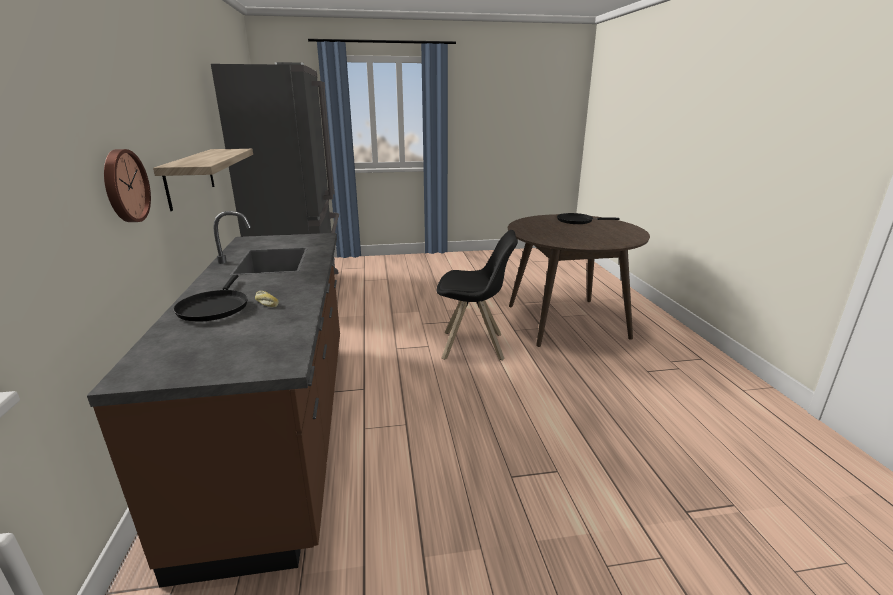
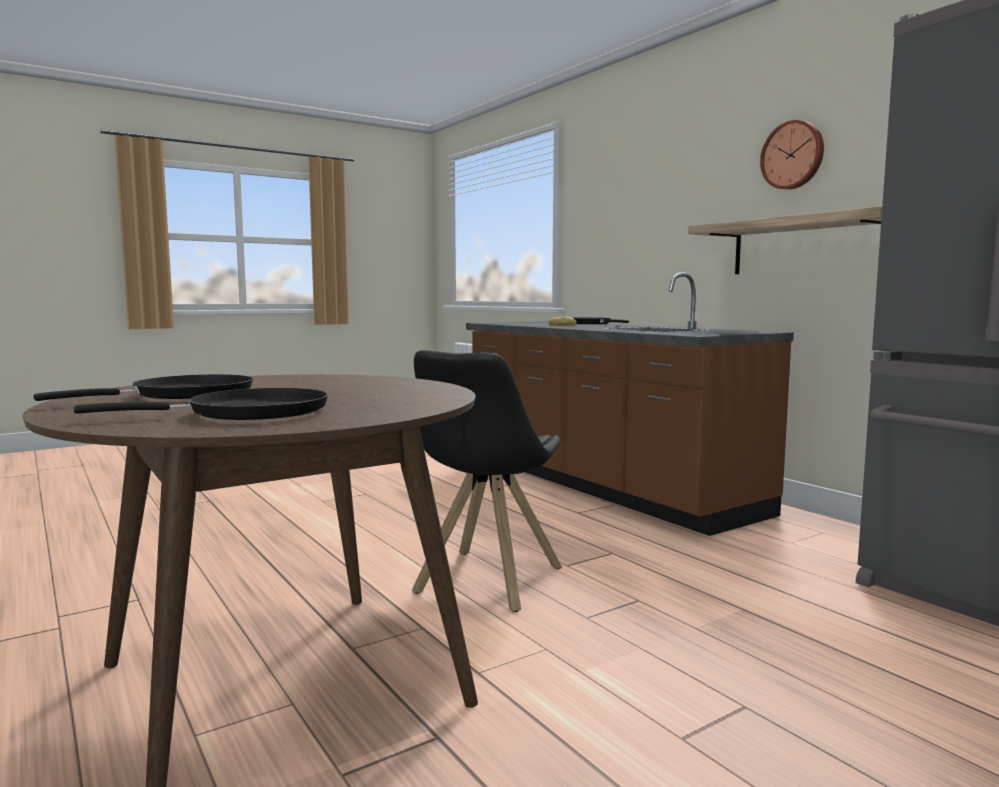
camera: 155 degrees right, 15 degrees down
(124, 186) = (676, 240): wall clock -> wall clock (793, 155)
(473, 346) = (487, 579): black chair -> black chair turned 45 degrees counterclockwise
(606, 233) = (185, 395): none -> black frying pan

